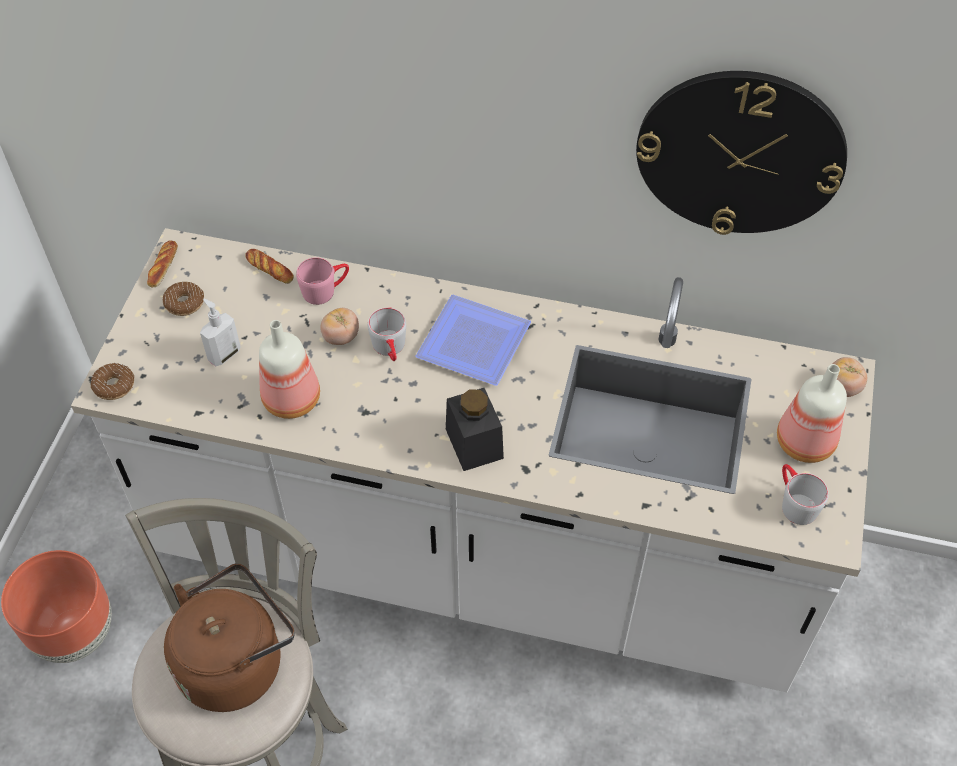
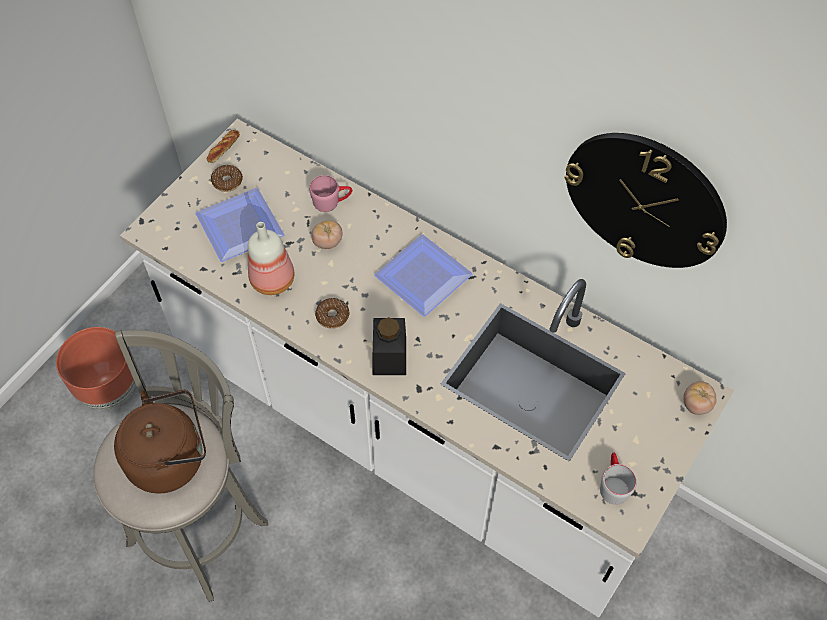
camera: 20 degrees right, 5 degrees up
(114, 386) = (154, 230): donut -> donut (332, 316)
(224, 354) = (239, 229): soap dispenser -> plate
(270, 269) = (298, 173): bread -> none
(390, 349) = (359, 263): grey mug -> none
(803, 444) = (642, 439): bottle -> none

